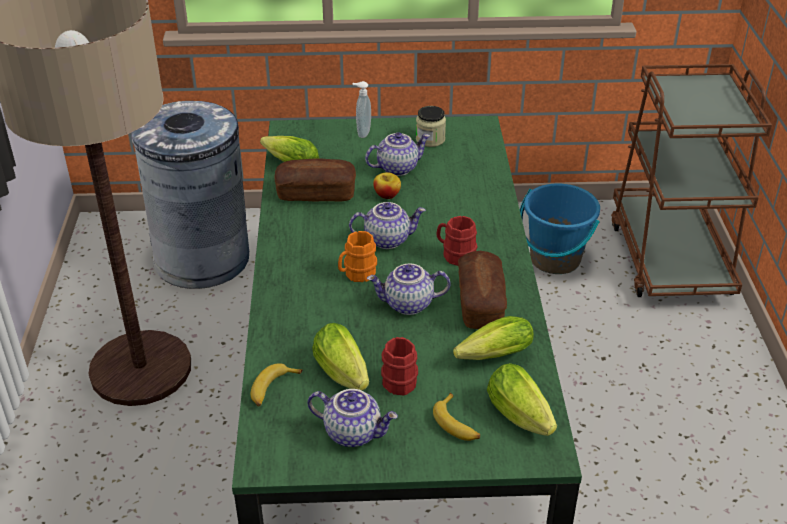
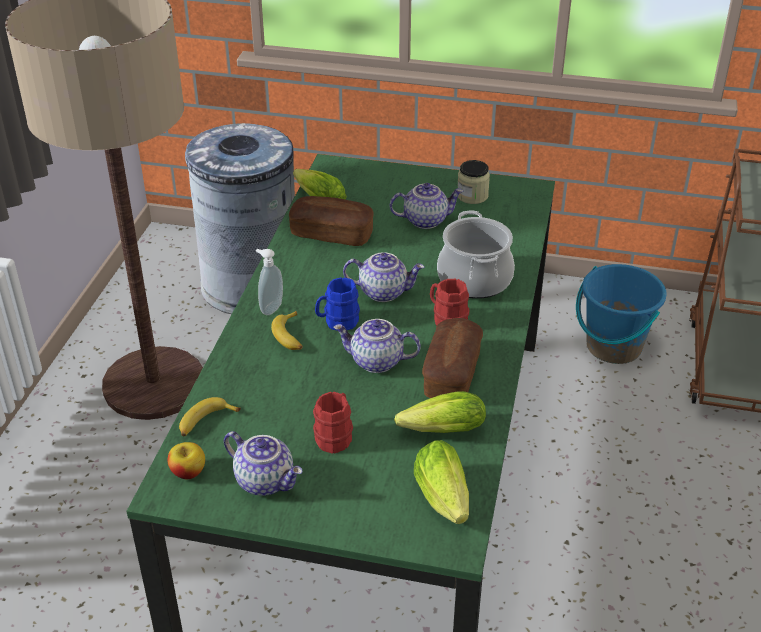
camera: 15 degrees right, 0 degrees up
(344, 375) = (281, 421): lettuce -> none
(356, 274) = (337, 322): orange mug -> blue mug
(362, 133) = (404, 179): soap dispenser -> soap dispenser (270, 308)
(387, 195) = (402, 246): apple -> apple (188, 472)
(457, 424) = (374, 493): banana -> banana (290, 336)
(465, 215) = (475, 280): none -> cooking pot

